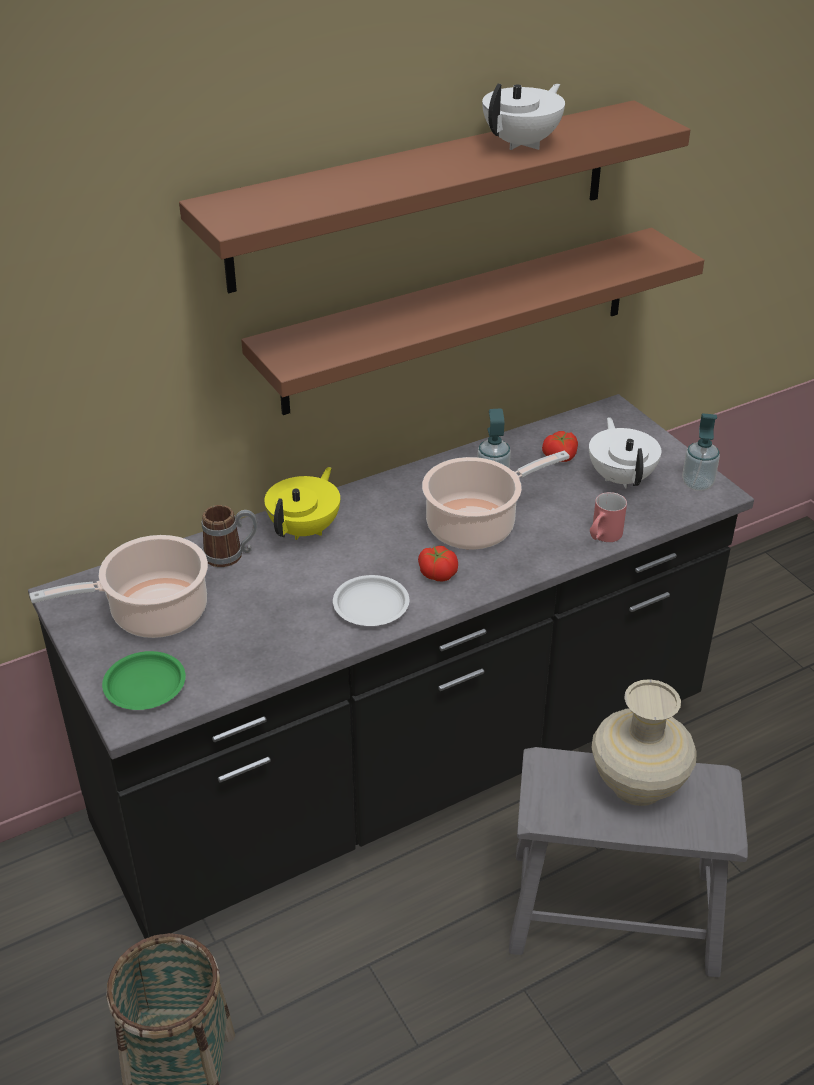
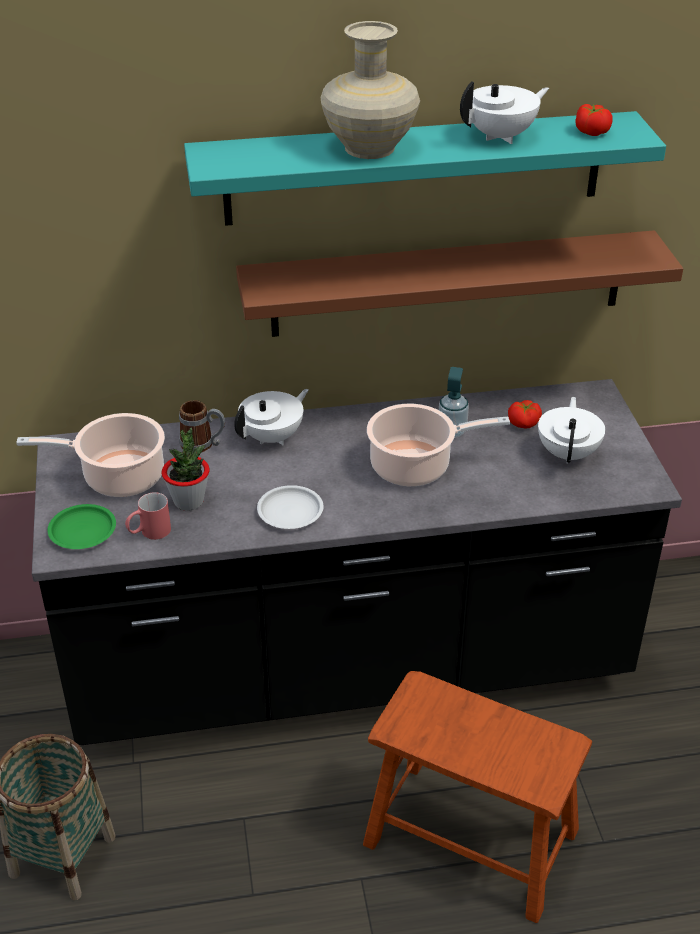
camera: 20 degrees right, 0 degrees up
(251, 621) = (189, 501): none -> potted plant
(305, 529) = (273, 437): yellow teapot -> white teapot
(423, 195) = (414, 168): brown shelf -> turquoise shelf
(438, 573) = (360, 498): tomato -> tomato (592, 131)
(603, 537) = (520, 501): red mug -> red mug (149, 533)
(613, 908) = (471, 836): grey stool -> brown stool
(636, 786) = (490, 728): beige vase -> beige vase (368, 148)
(697, 484) = (635, 474): soap dispenser -> none

